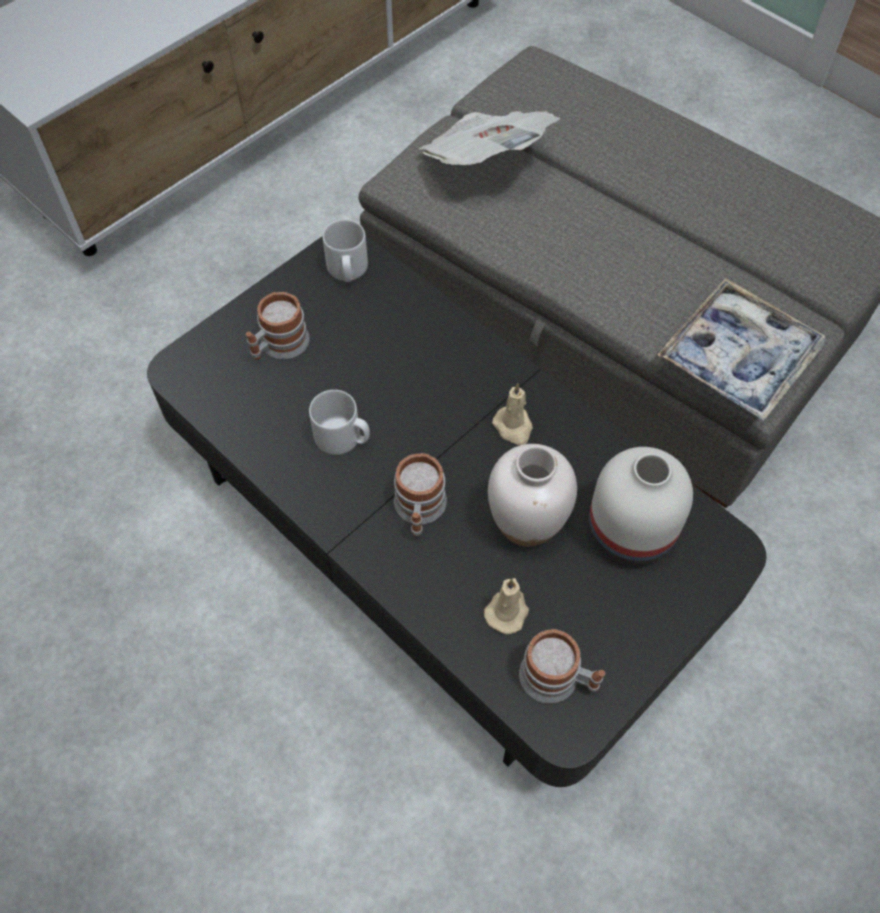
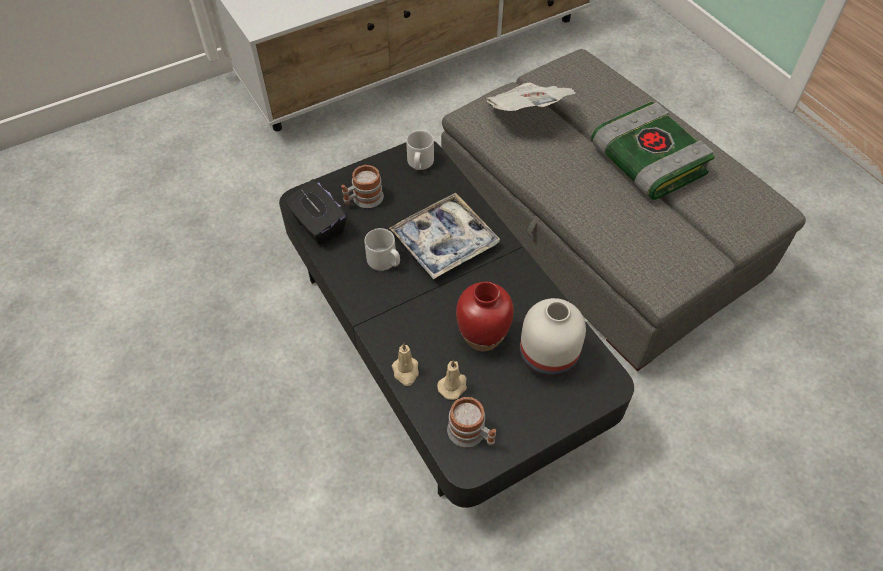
camera: 15 degrees right, 5 degrees down
(221, 402) = (318, 225): none -> black tissue box
(419, 510) = (418, 314): mug -> none
(513, 427) = (493, 278): beige candle -> beige candle (406, 372)
(526, 523) = (482, 337): white vase -> red vase
(678, 200) = (645, 160): none -> book
(738, 358) = (653, 265): tray -> tray (444, 242)

